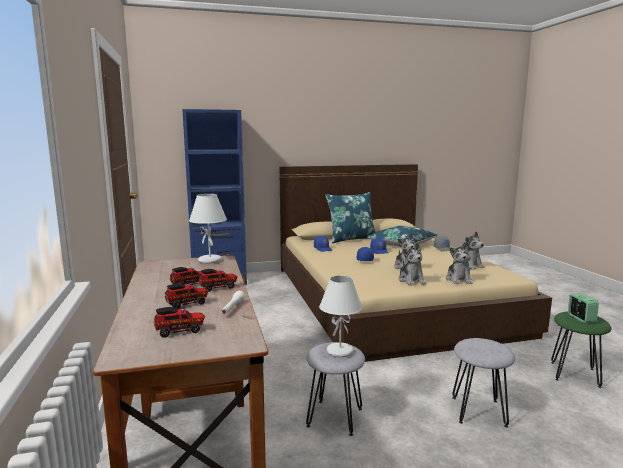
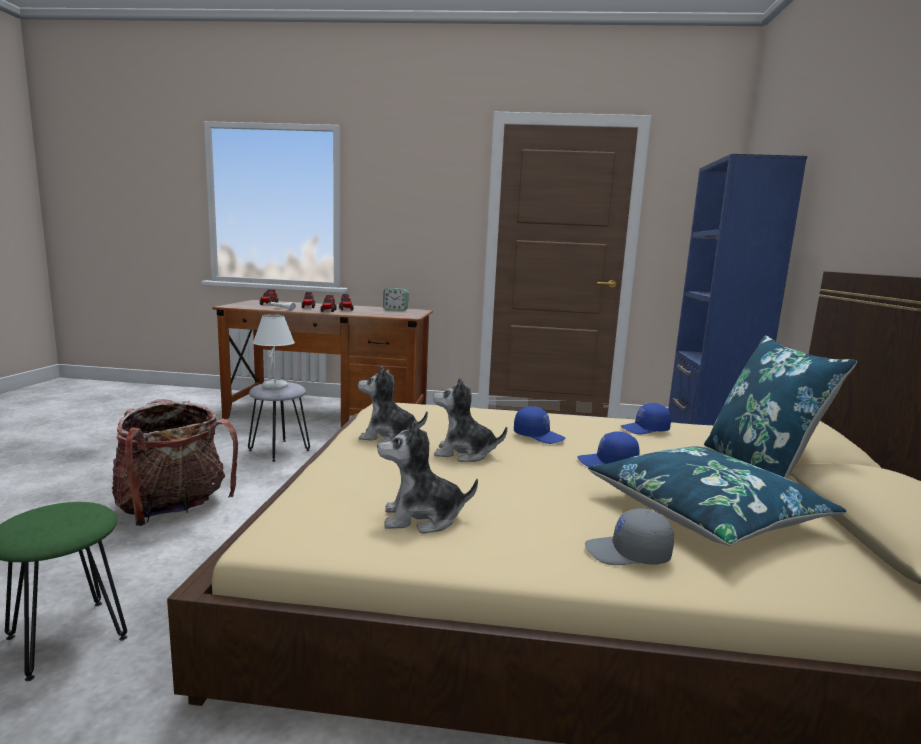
camera: 110 degrees right, 0 degrees up
(210, 260) = (407, 315): white table lamp -> none
(458, 280) = (346, 470): plush toy -> none
(478, 411) = (173, 508): grey stool -> backpack
(581, 319) = (55, 514): alarm clock -> alarm clock (395, 309)

